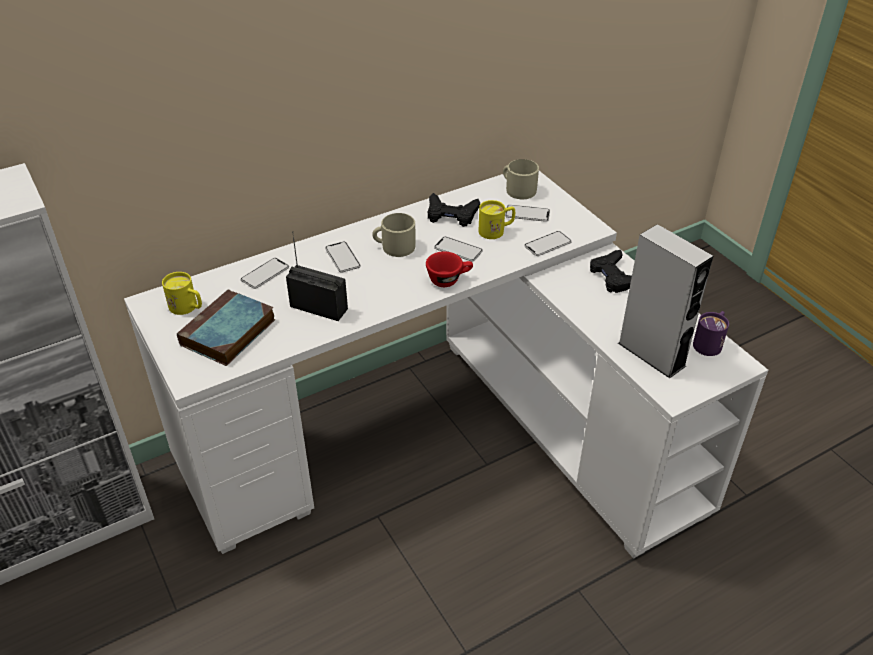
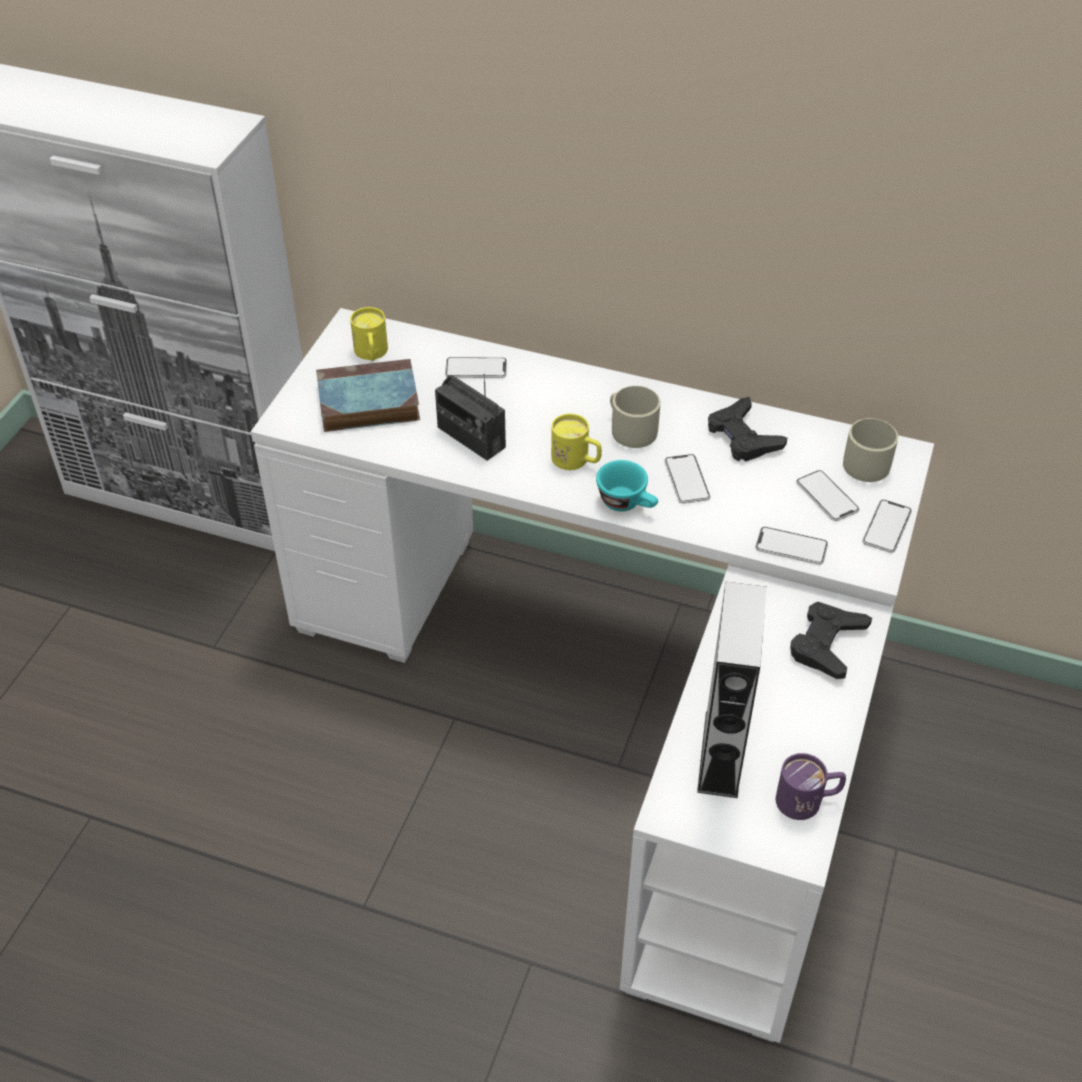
camera: 50 degrees right, 5 degrees up
(319, 307) = (471, 437): radio -> radio turned 150 degrees clockwise
(342, 258) = (565, 404): phone -> phone (886, 527)
(449, 279) = (627, 503): red cup -> turquoise cup
(496, 231) = (761, 490): yellow mug -> yellow mug (577, 461)

